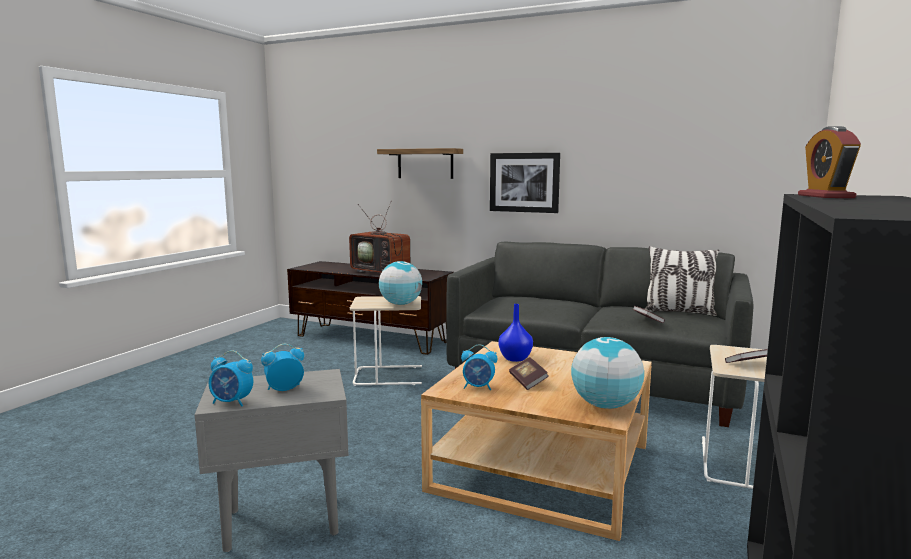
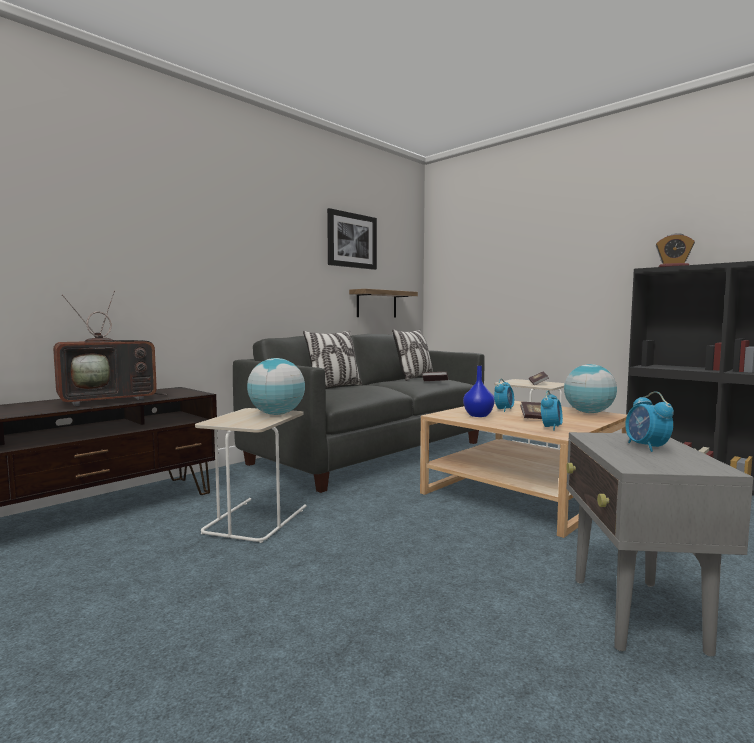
camera: 70 degrees left, 5 degrees down
(232, 402) = (702, 463): alarm clock -> alarm clock (504, 410)
(425, 163) = (128, 244): shelf -> shelf (376, 304)
(524, 182) = (254, 277): picture -> picture (351, 240)
(548, 299) = (334, 387): none -> pillow

